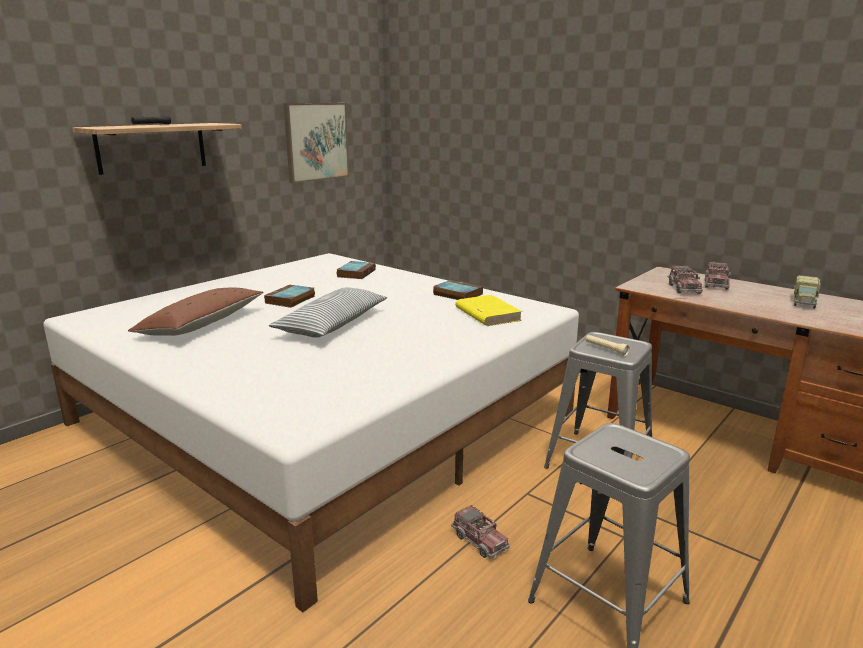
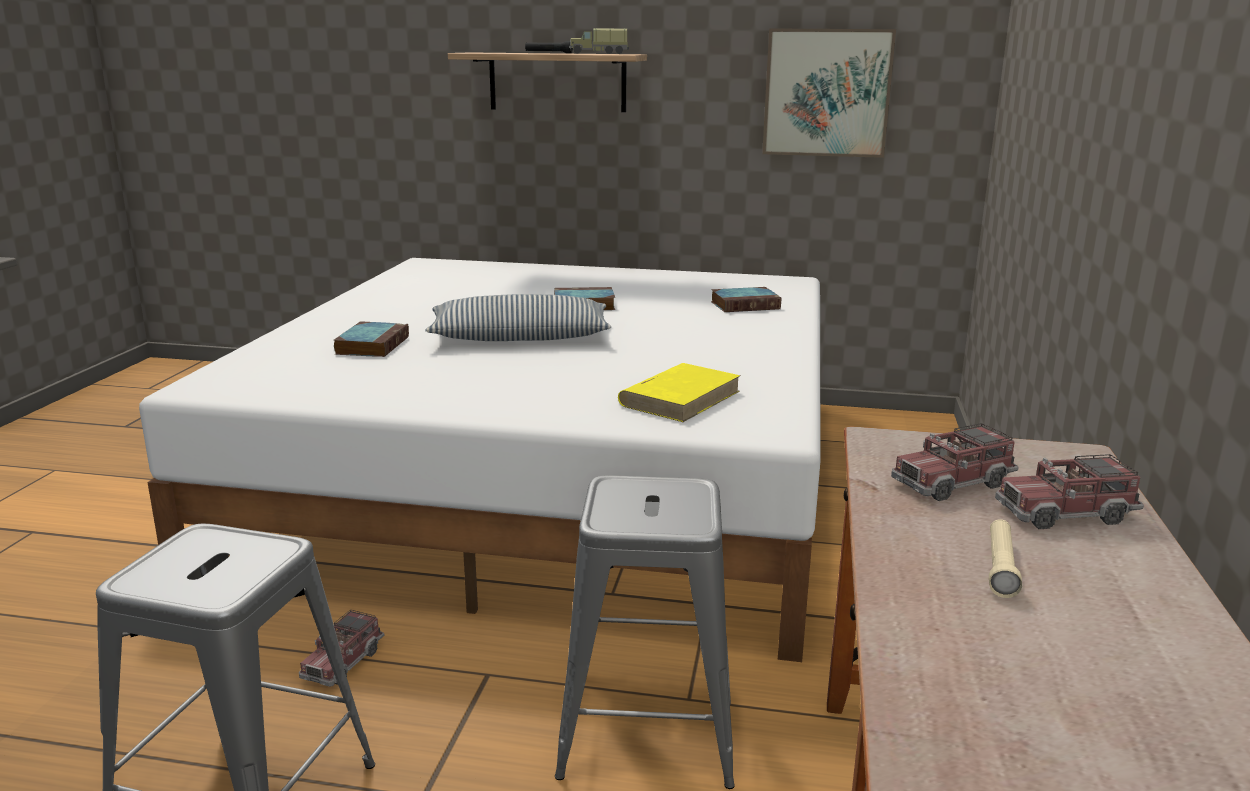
camera: 60 degrees right, 0 degrees up
(201, 324) = (453, 297): brown pillow -> none
(456, 294) = (747, 366): book -> book (372, 345)
(606, 349) = (629, 501): beige flashlight -> beige flashlight (1000, 567)
(804, 301) = (1100, 635): toy truck -> toy truck (599, 53)

